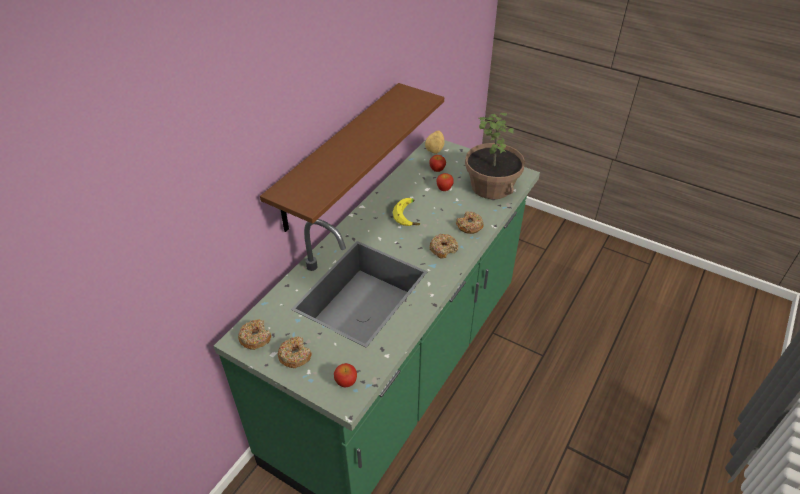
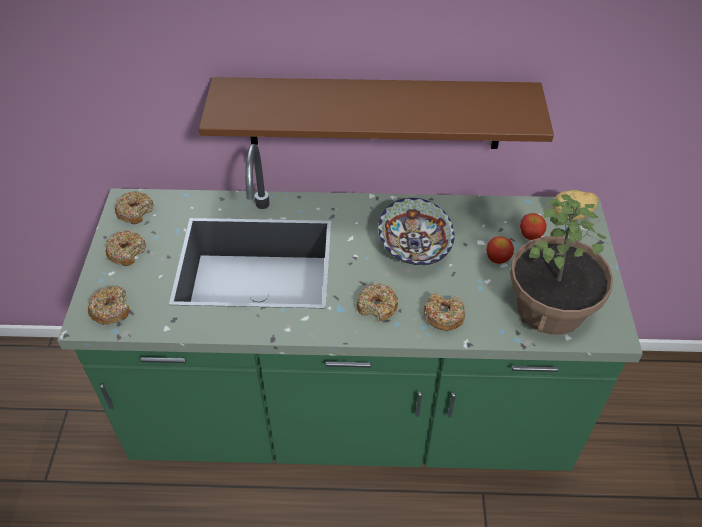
camera: 60 degrees right, 5 degrees up
(346, 382) = (111, 310): apple -> donut
(409, 215) = (413, 247): banana -> bowl

